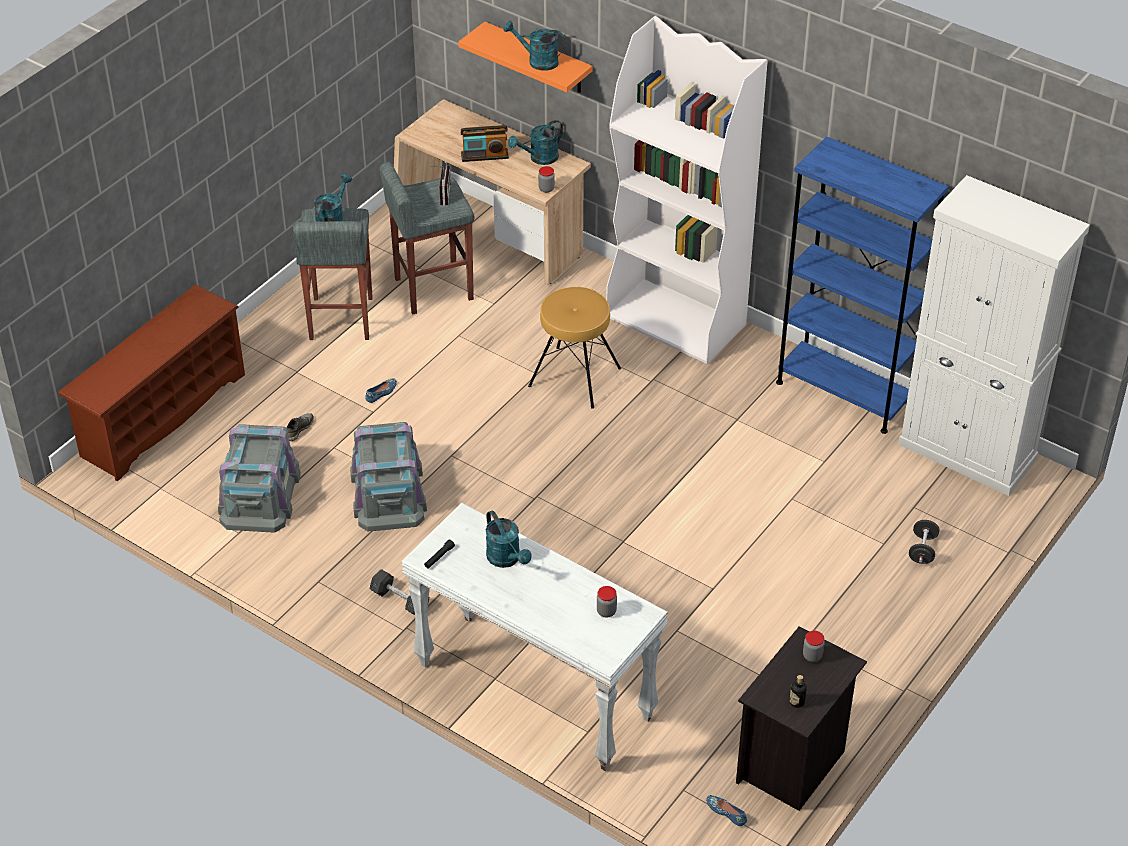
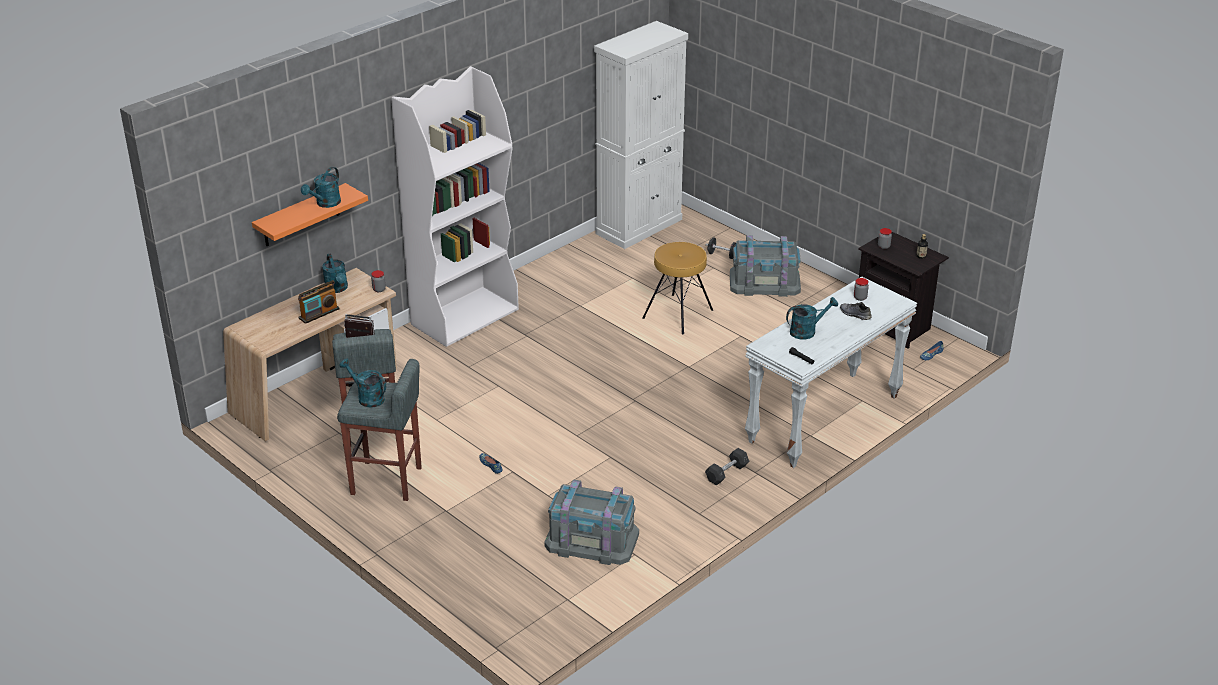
camera: 80 degrees left, 10 degrees down
(162, 414) = (471, 595): brown shoe rack -> none
(298, 429) = (519, 513): grey shoe -> grey shoe (854, 314)
(389, 492) = (609, 470): grey storage box -> grey storage box (764, 282)
(484, 156) = (319, 313): radio -> radio turned 45 degrees clockwise
(574, 377) = (509, 369): brown stool -> brown stool (678, 314)
(843, 392) = (567, 261): blue bookcase -> none

